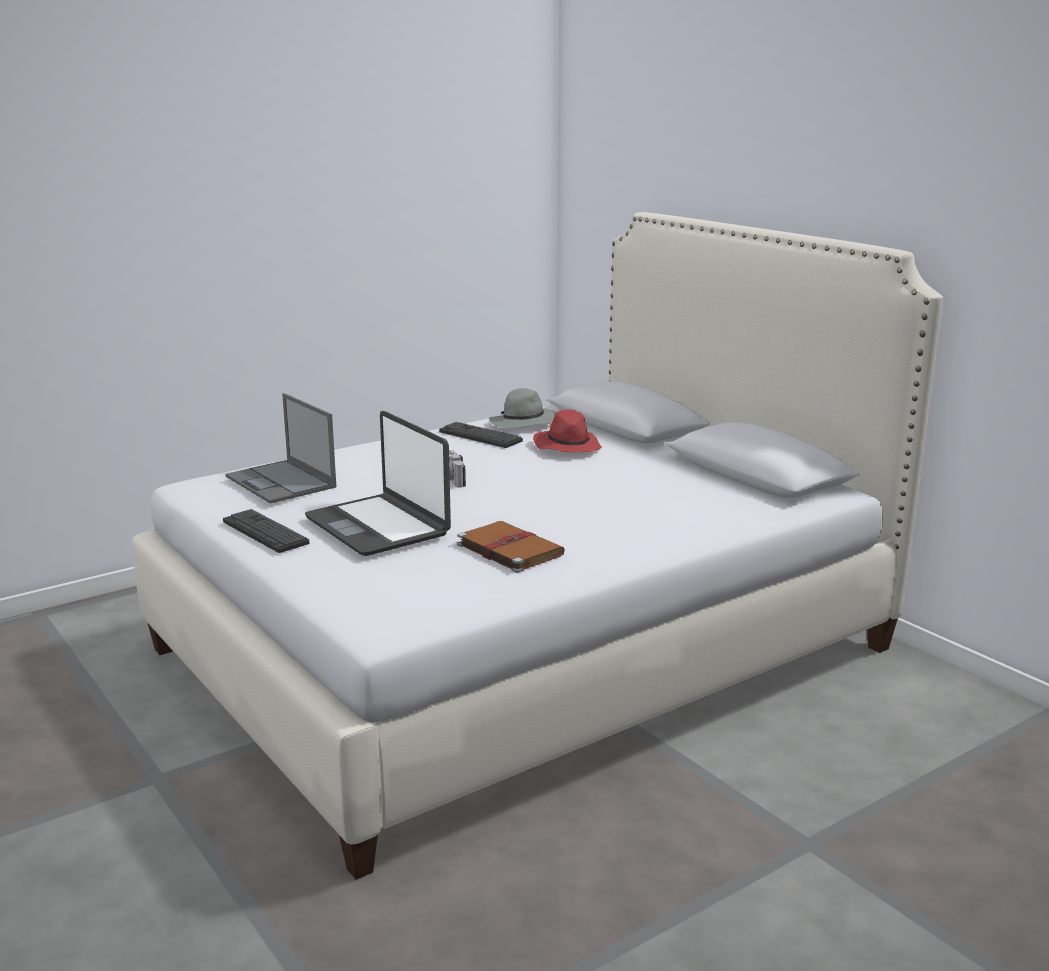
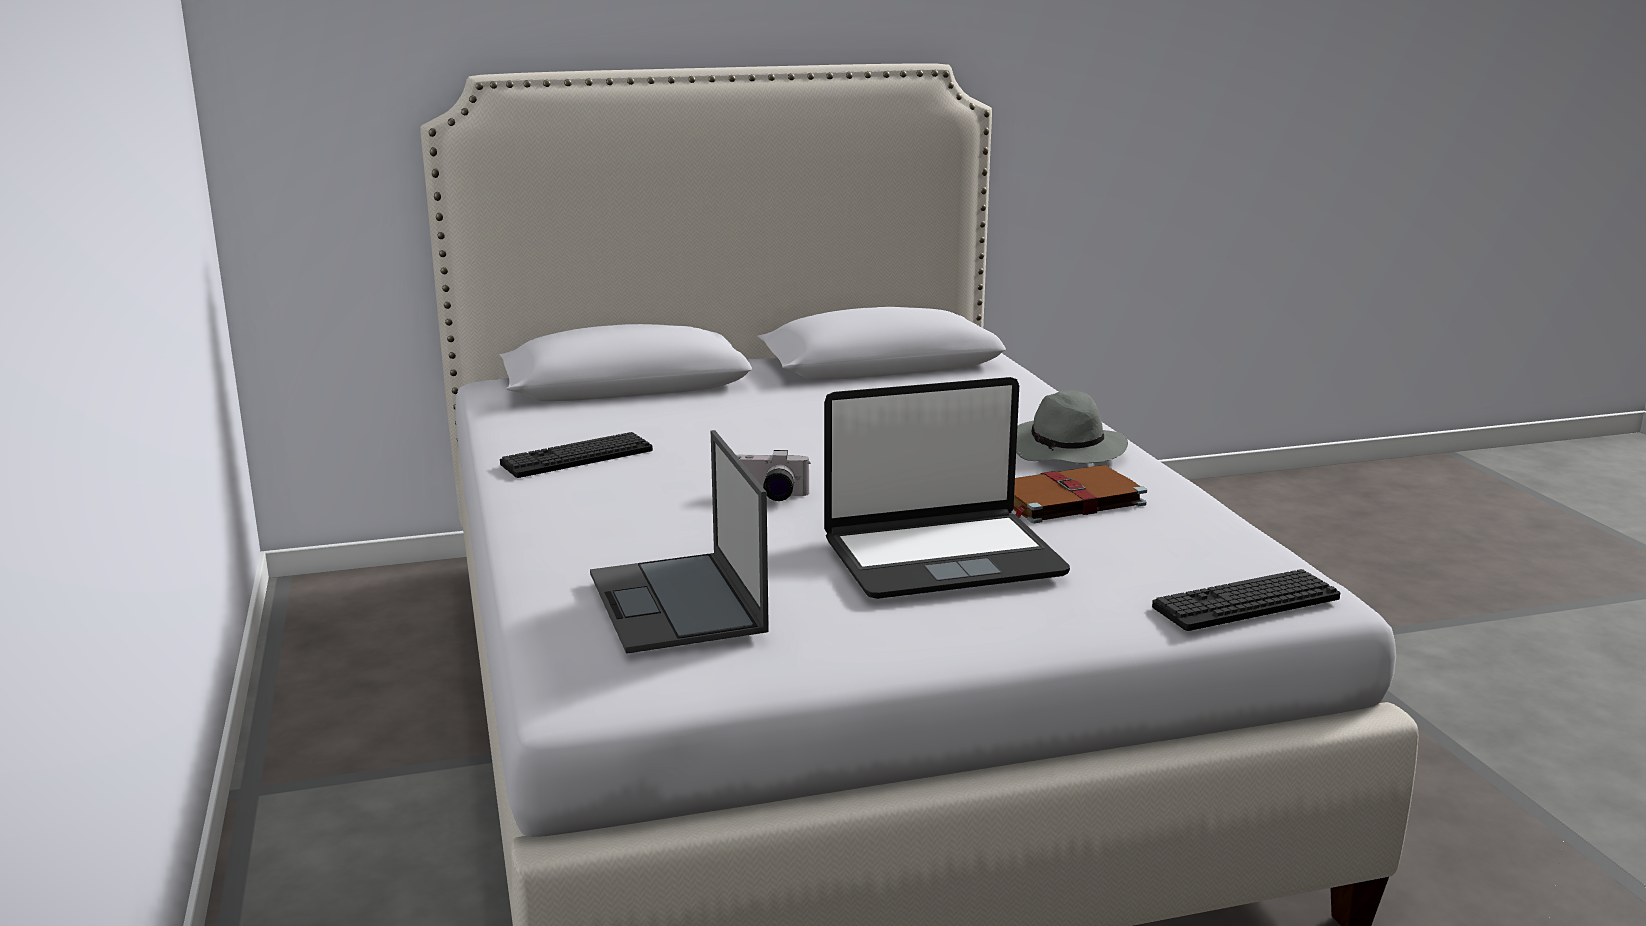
camera: 70 degrees left, 0 degrees up
(265, 532) = (908, 639): keyboard -> keyboard (1246, 602)
(281, 482) = (678, 603): laptop -> laptop turned 90 degrees clockwise
(523, 423) = (549, 427): grey hat -> grey hat (1068, 450)
(567, 446) = (689, 420): red hat -> none

